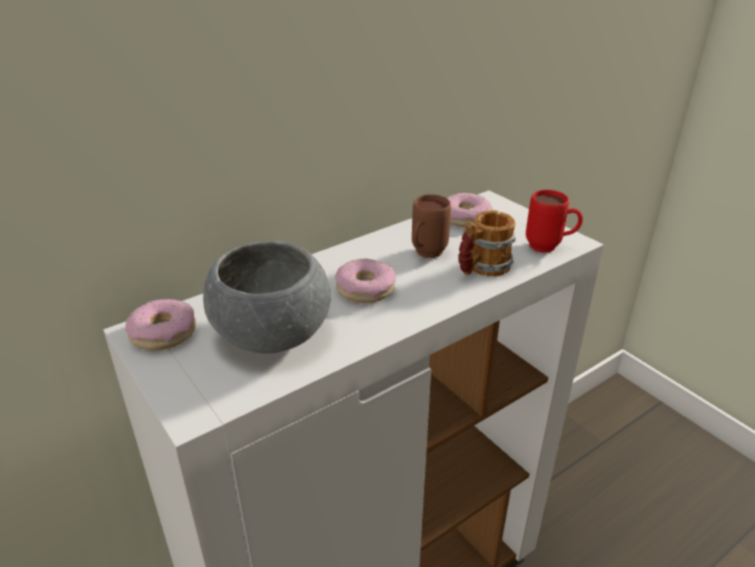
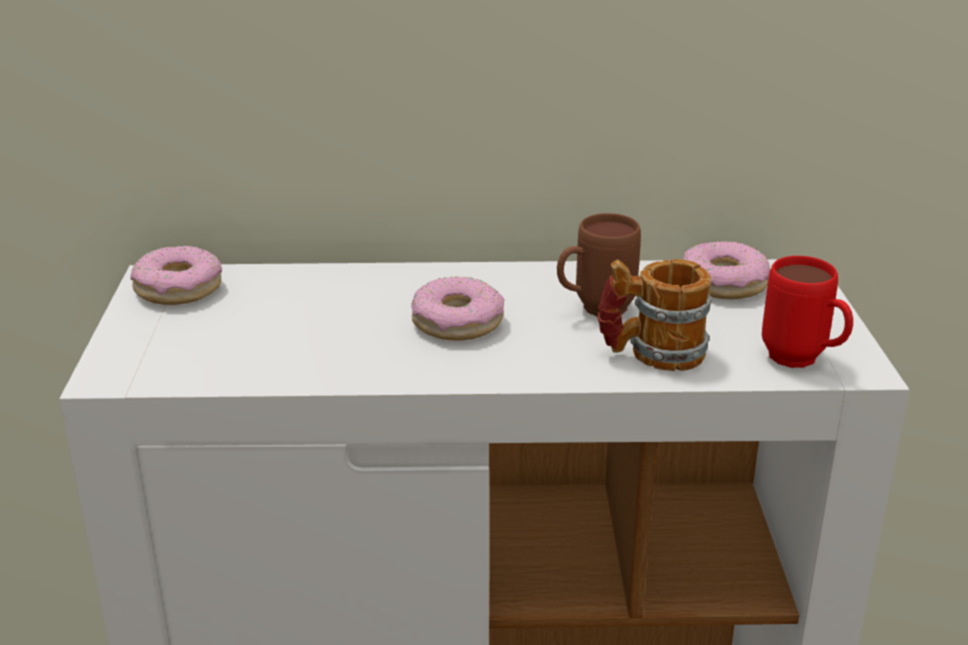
camera: 35 degrees right, 5 degrees down
(271, 334) = (283, 331): grey bowl -> none

